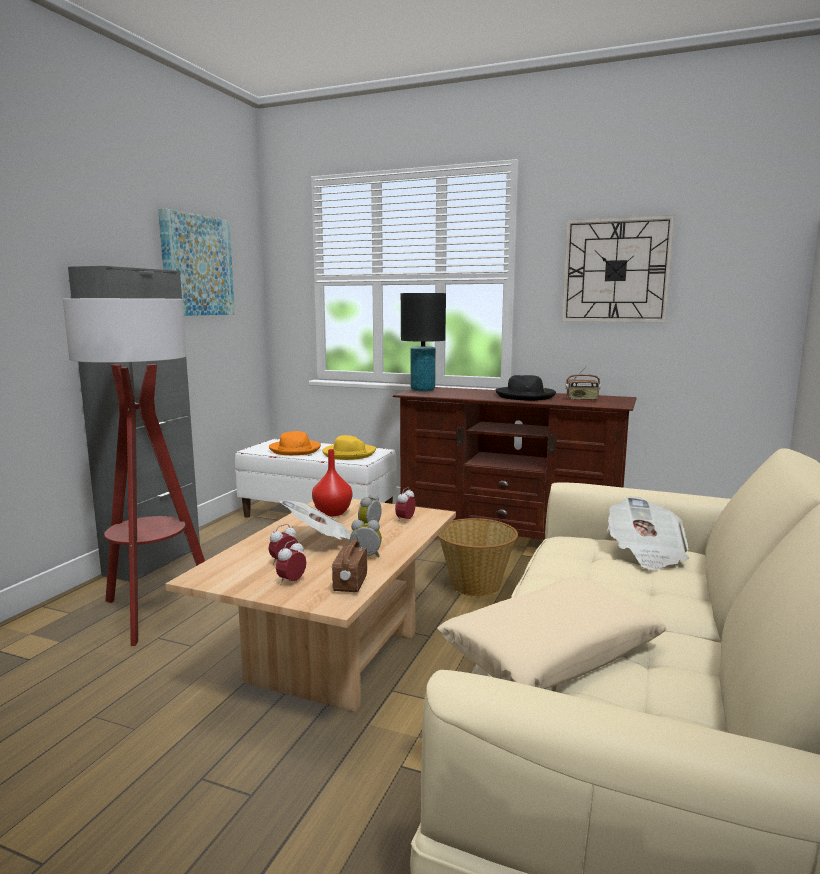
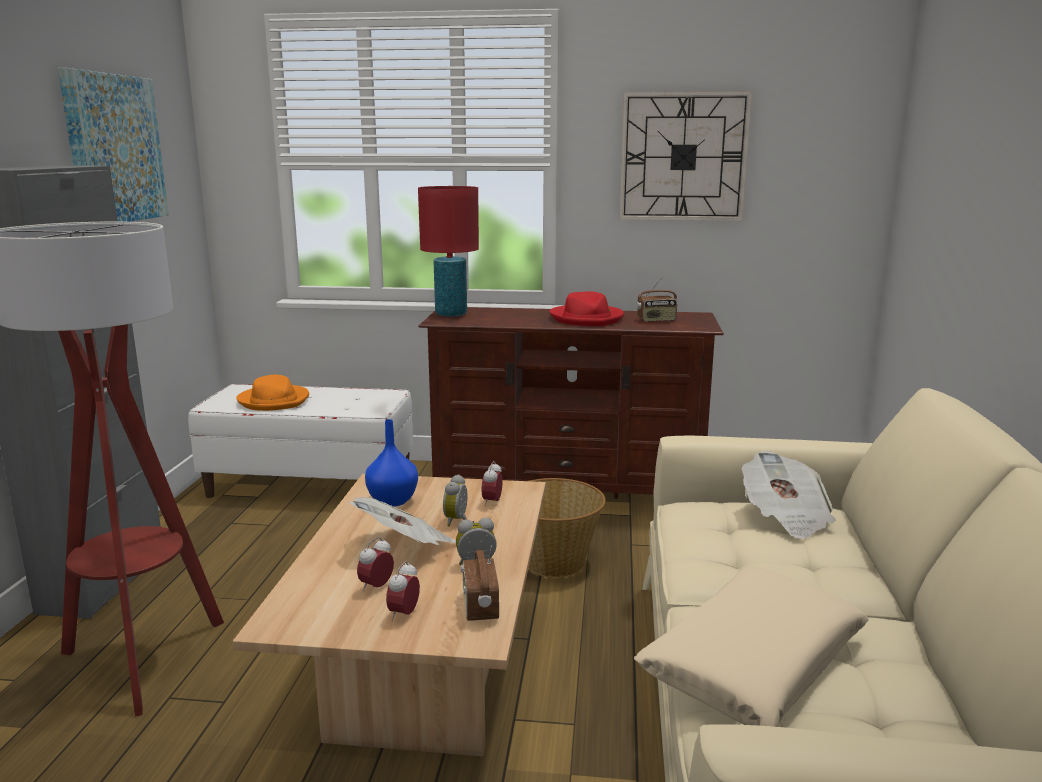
camera: 15 degrees left, 5 degrees up
(332, 512) = (391, 500): red vase -> blue vase
(349, 454) = (352, 402): yellow hat -> none
(423, 390) = (451, 314): black table lamp -> red table lamp
(525, 396) = (587, 318): black hat -> red hat

